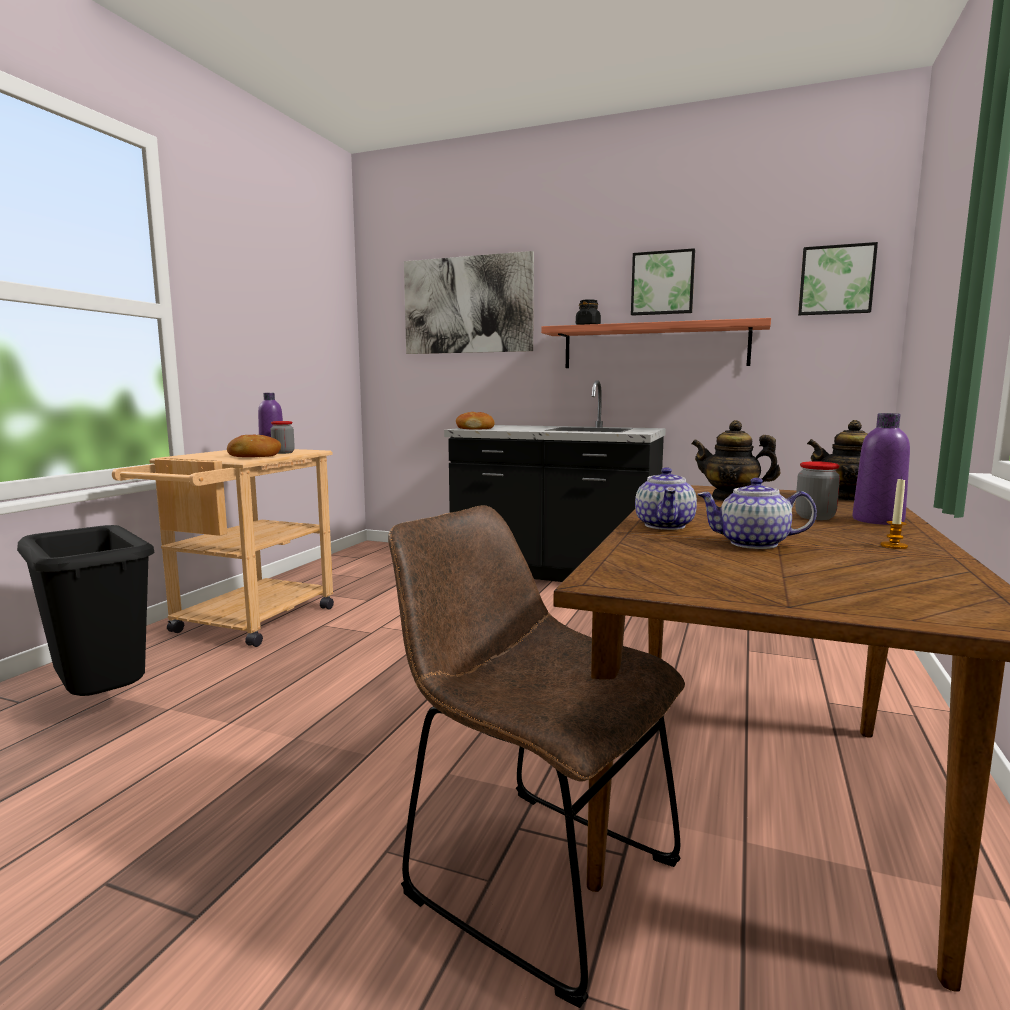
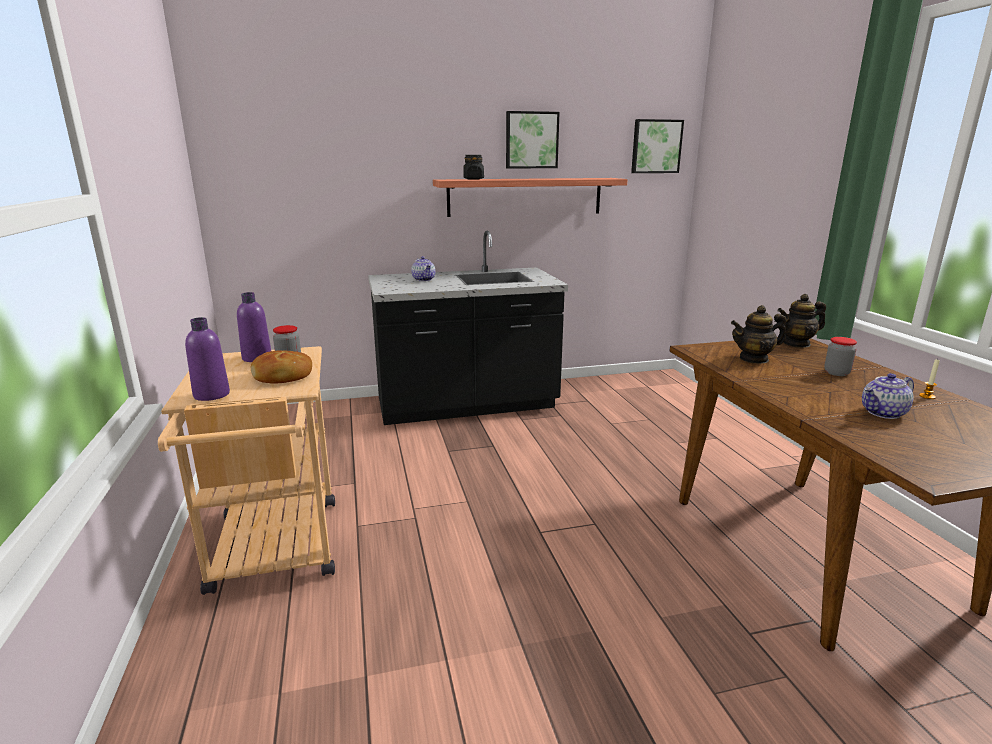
camera: 35 degrees left, 10 degrees up
(102, 703) = (282, 705): black trash can -> none
(467, 305) = (337, 150): picture -> none
(475, 428) = (396, 288): bread -> none
(531, 873) = (795, 658): brown chair -> none
(665, 525) = (807, 404): teapot -> teapot (424, 279)
(877, 520) = (864, 369): purple bottle -> purple bottle (211, 395)

